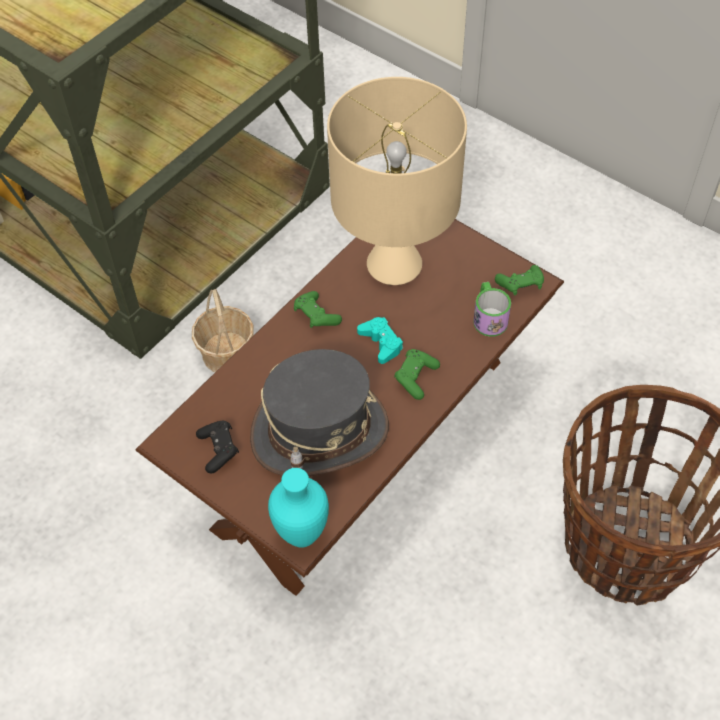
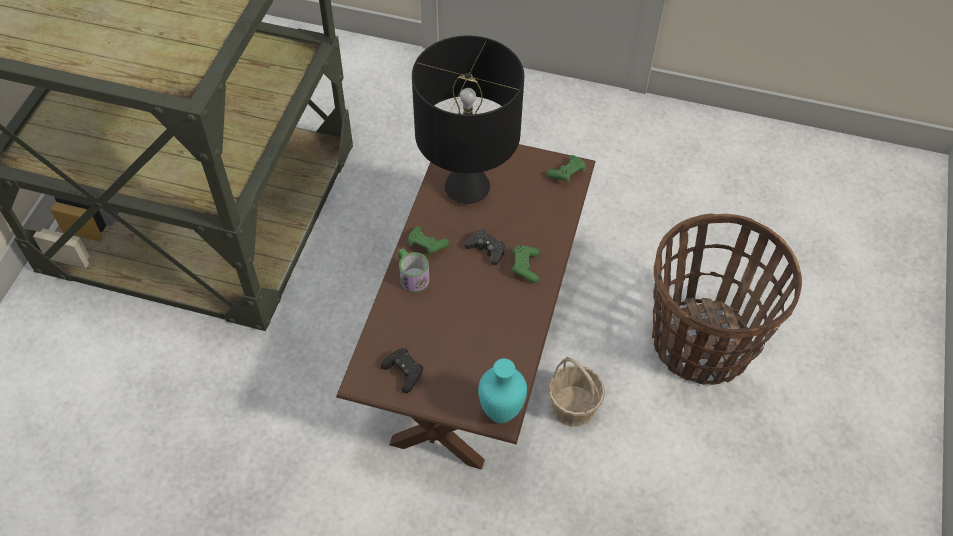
camera: 25 degrees left, 0 degrees up
(227, 353) = (335, 303): basket -> basket (573, 406)
(319, 432) = (474, 332): grey hat -> none
(381, 343) = (486, 249): turquoise game controller -> black game controller
(394, 268) = (467, 190): beige table lamp -> black table lamp
(488, 317) = (555, 204): mug -> mug (411, 276)

